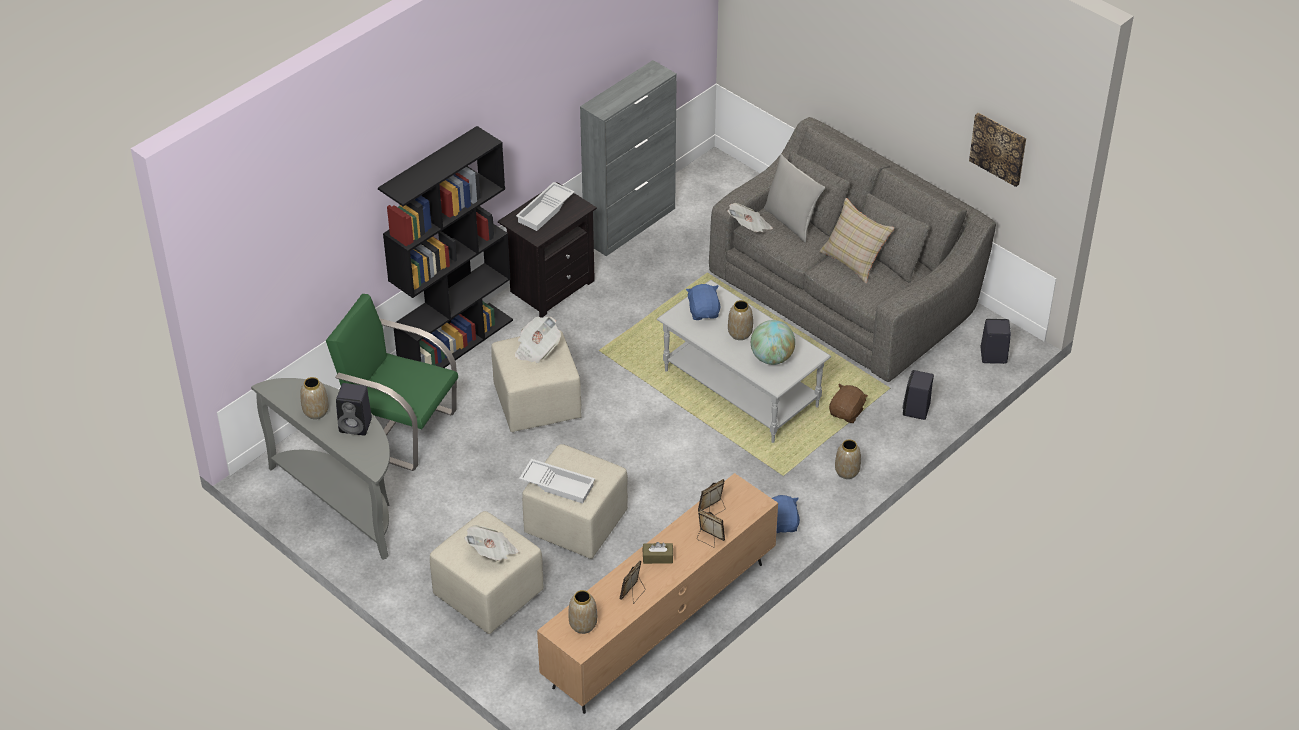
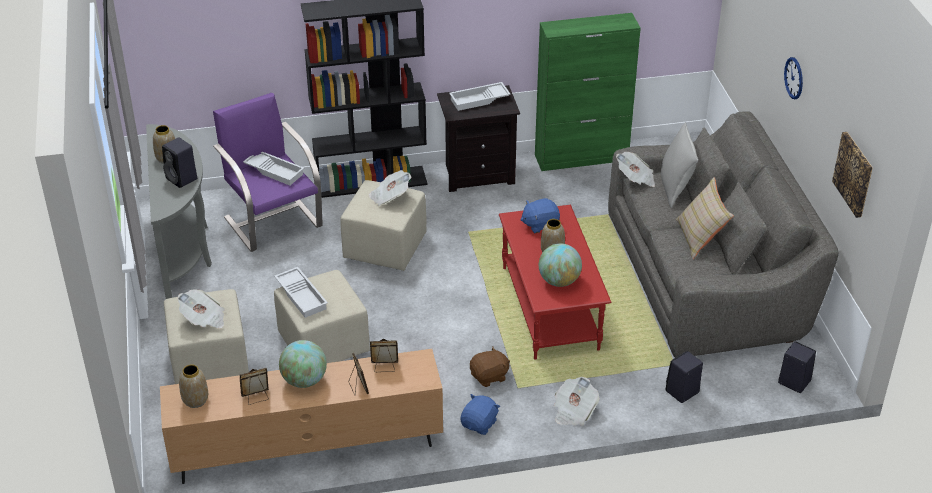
camera: 35 degrees right, 5 degrees down
(400, 430) = (272, 221): green armchair -> purple armchair
(401, 374) = (275, 170): none -> white tray
(630, 225) = (582, 157): grey cabinet -> green cabinet
(657, 557) = (304, 380): brown tissue box -> globe
(704, 312) = (540, 224): blue plush toy -> blue plush toy turned 135 degrees counterclockwise
(742, 388) = (551, 308): grey coffee table -> red coffee table
(847, 413) = (619, 366): brown plush toy -> brown plush toy (489, 376)
(847, 472) = (573, 411): vase -> newspaper
(875, 74) = (794, 78): none -> wall clock

